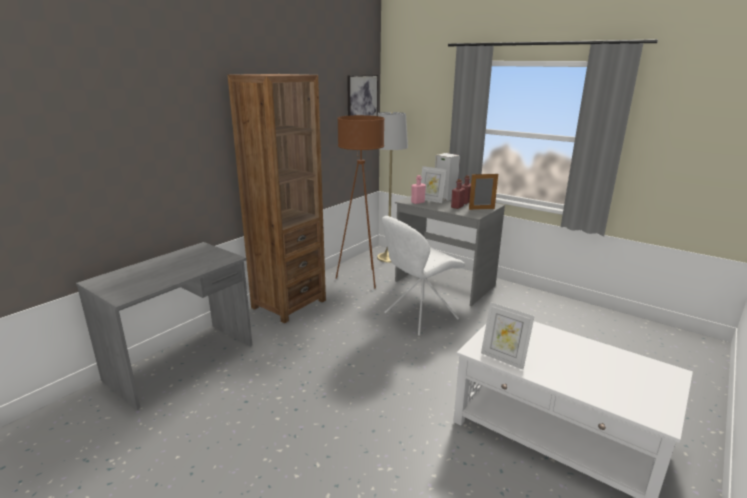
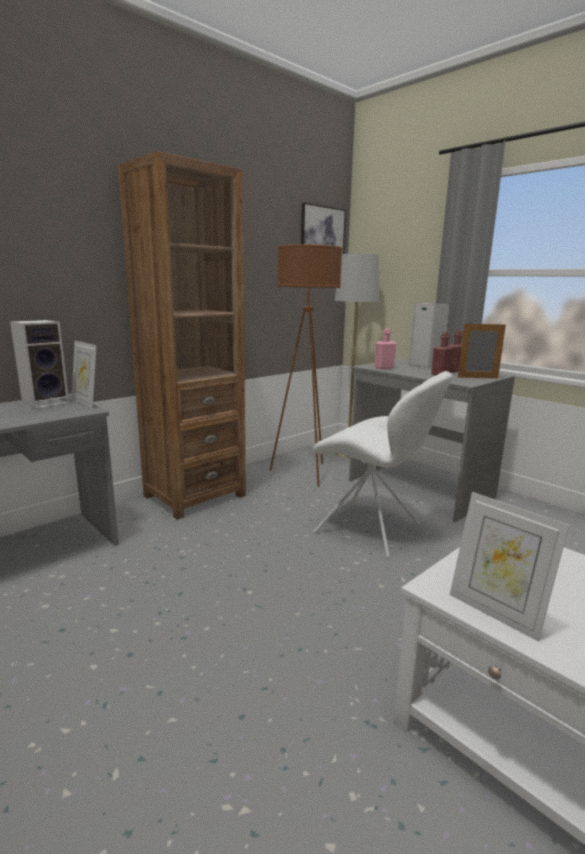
camera: 10 degrees right, 5 degrees down
(196, 253) = (47, 403): none -> speaker
(418, 317) = (371, 530): white chair -> white chair turned 120 degrees counterclockwise
(431, 200) = (404, 367): picture frame -> picture frame (86, 403)

